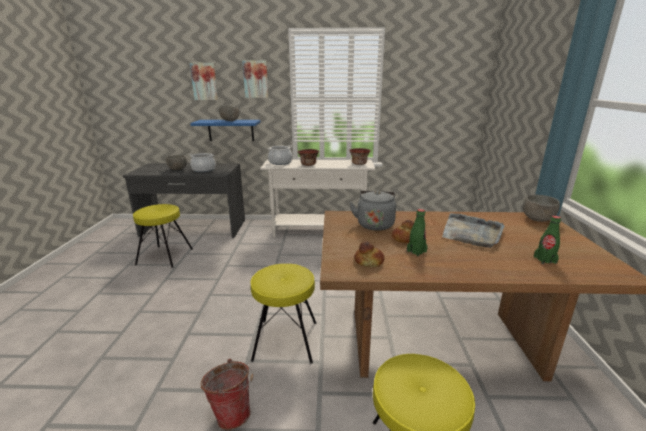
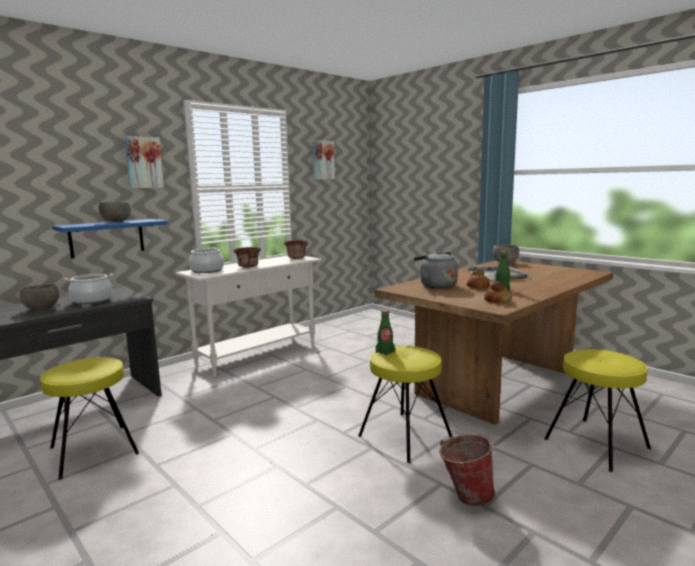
camera: 45 degrees left, 10 degrees down
(204, 81) = (61, 165): picture -> picture (322, 160)
(545, 260) = (559, 276): green bottle -> green bottle (385, 352)

